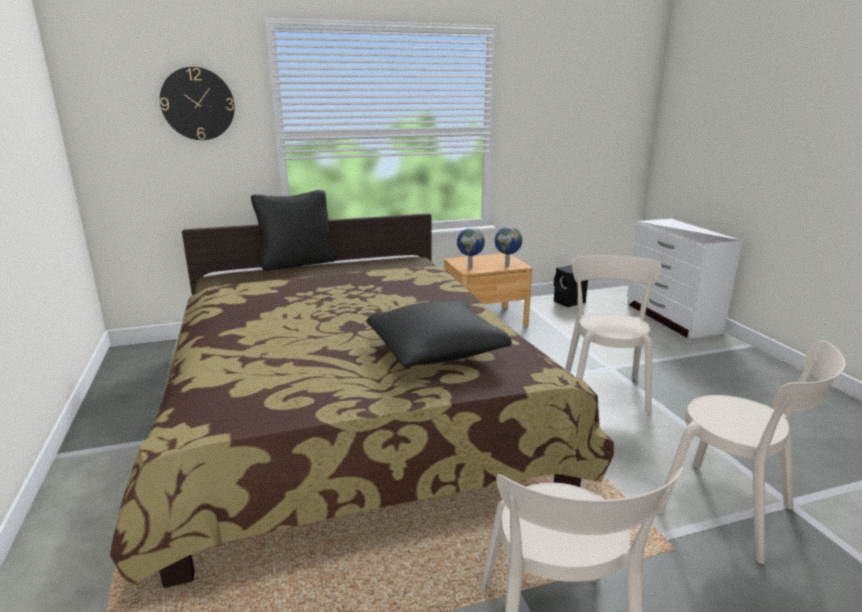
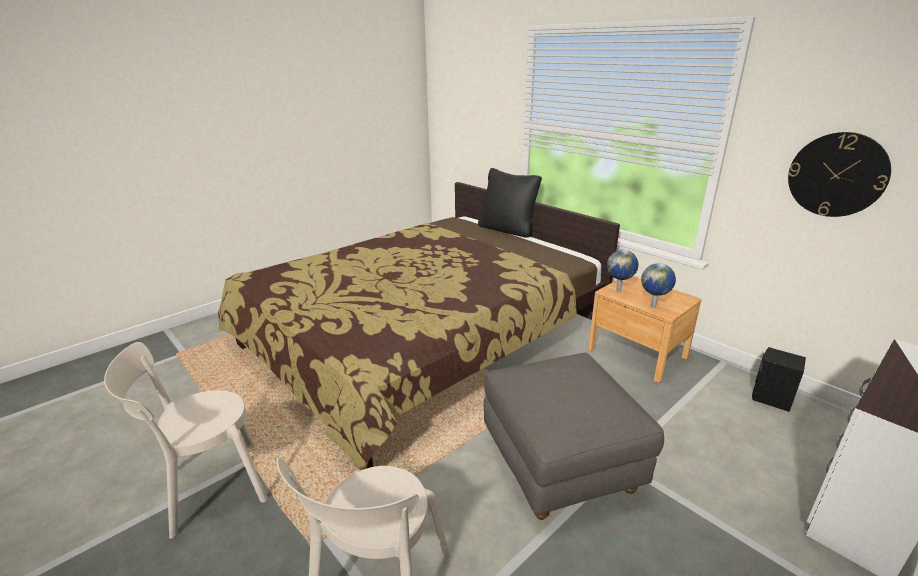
camera: 65 degrees right, 5 degrees up
(198, 104) = (485, 94): wall clock -> wall clock (837, 175)
(436, 350) = (369, 310): black pillow -> none
(604, 389) = (561, 464): beige chair -> grey ottoman

